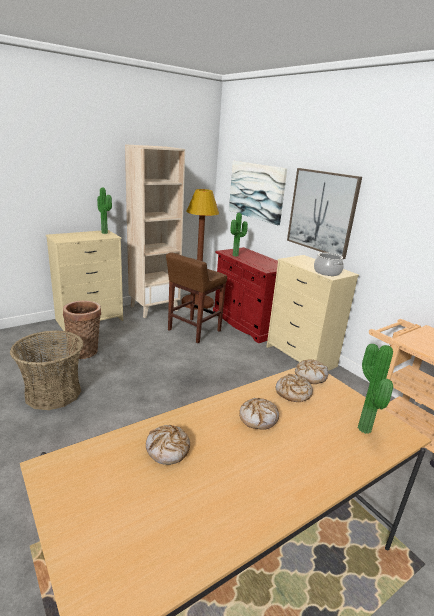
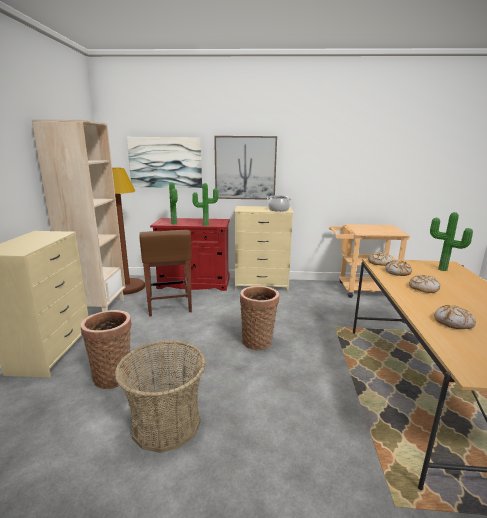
camera: 50 degrees left, 5 degrees down
(105, 232) = (43, 233): potted plant -> potted plant (206, 224)
(193, 393) = (258, 341): none -> basket

